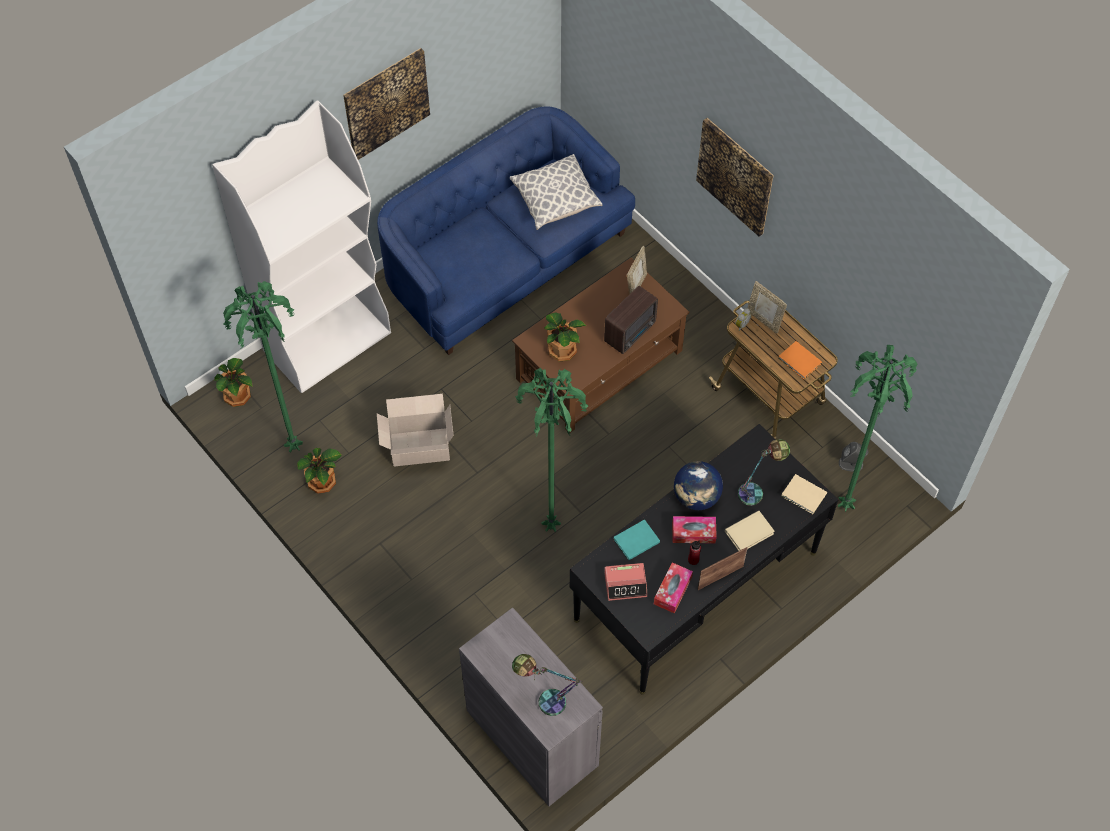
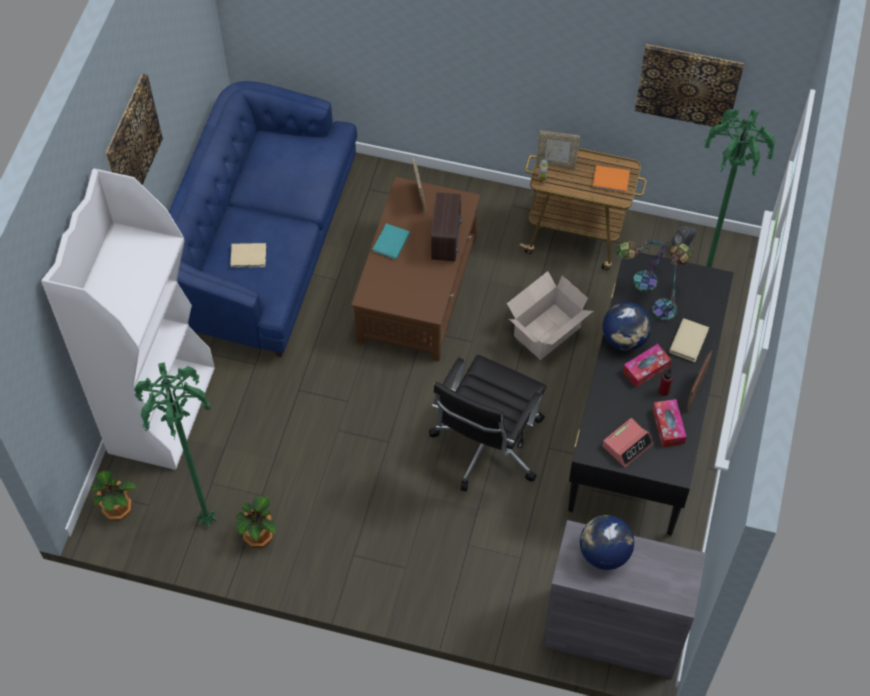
camera: 35 degrees left, 0 degrees up
(418, 447) = (319, 452): cardboard box -> cardboard box (545, 332)
(519, 652) = (604, 553): none -> globe
(544, 699) = (656, 577): table lamp -> table lamp (637, 283)
(552, 525) = (486, 446): green floor lamp -> black office chair
(555, 201) = (292, 164): pillow -> none
(562, 350) = (401, 287): potted plant -> none
(635, 540) = (605, 405): turquoise book -> turquoise book (390, 243)
(735, 176) = (474, 47): picture -> picture (688, 85)
(804, 496) = (706, 285): beige book -> beige book (249, 257)

